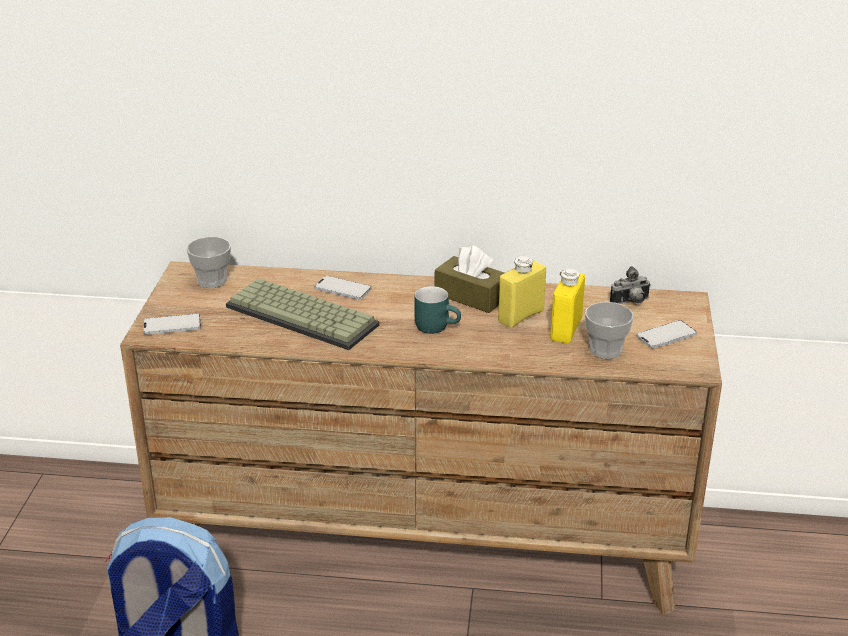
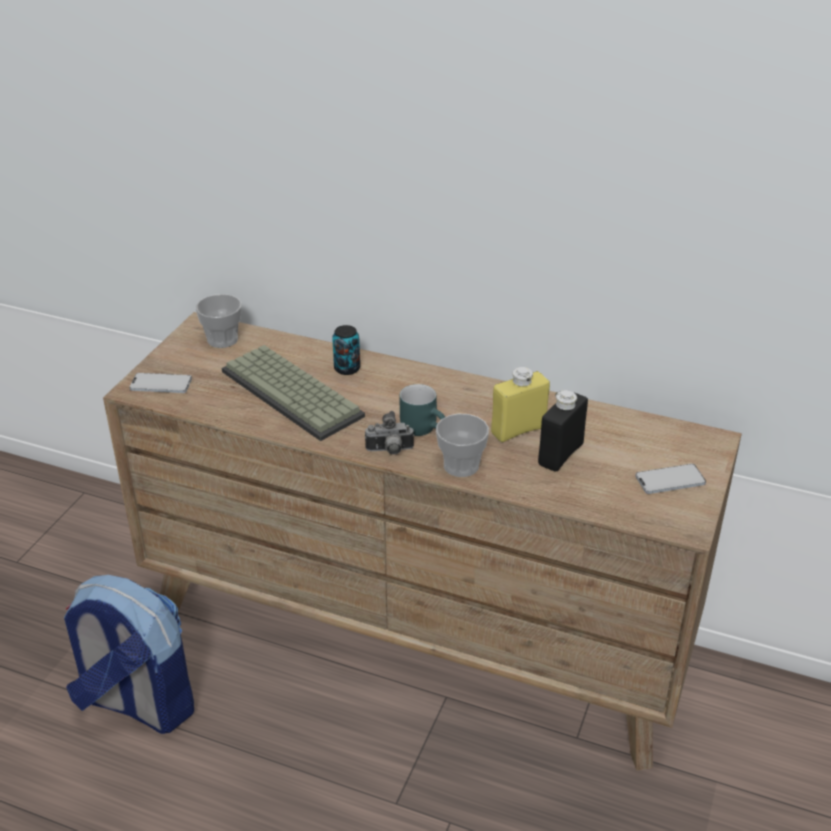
camera: 15 degrees right, 5 degrees up
(343, 289) = (347, 369): phone -> can
(470, 296) = (475, 398): brown tissue box -> none
(566, 329) = (560, 454): yellow bottle -> black bottle
(605, 350) = (594, 486): cup -> cup (461, 466)
(631, 302) = (647, 432): camera -> camera (390, 451)

